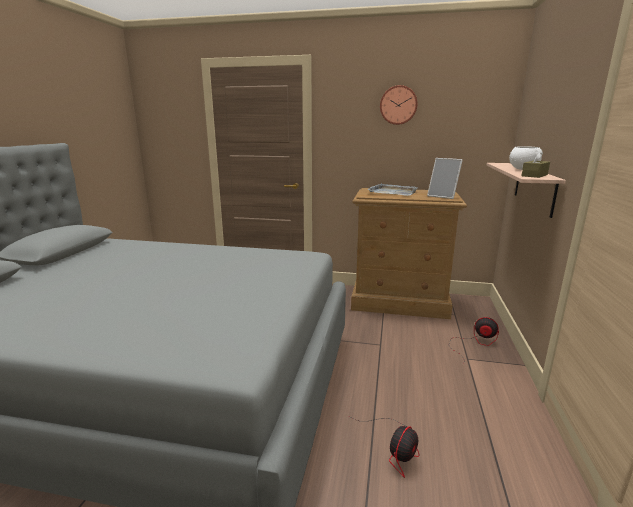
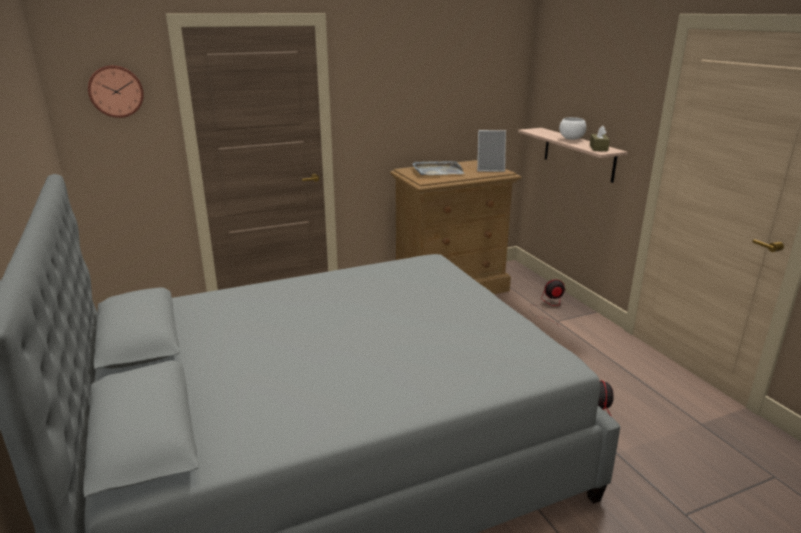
camera: 35 degrees left, 5 degrees up
(398, 105) = (425, 72): wall clock -> wall clock (116, 91)

